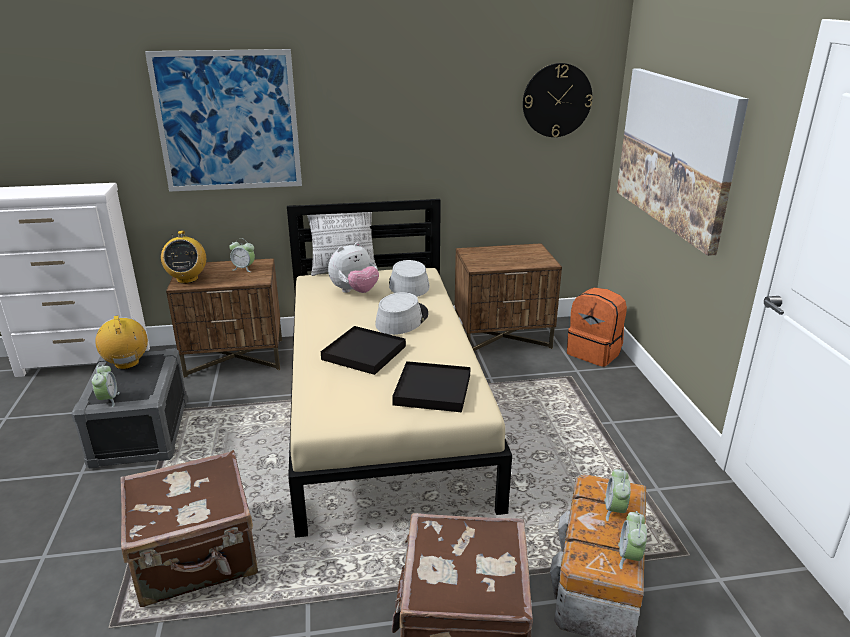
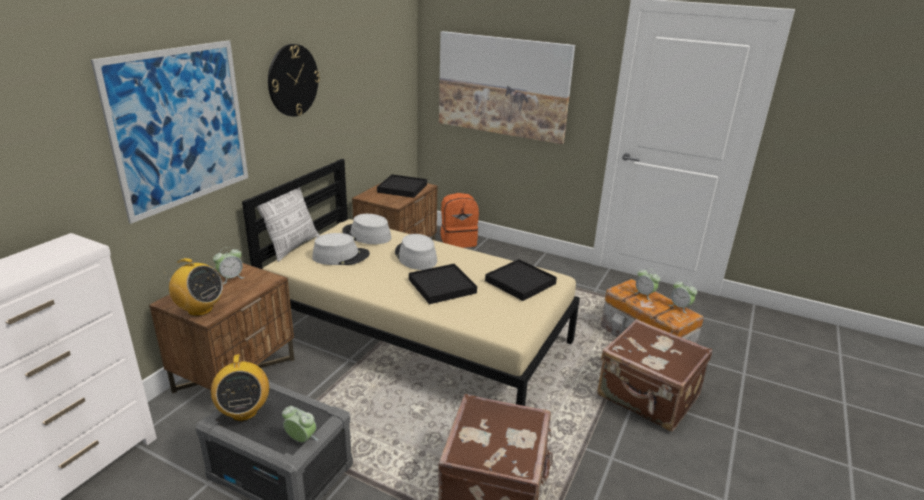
camera: 55 degrees left, 0 degrees up
(127, 363) = (244, 411): radio -> radio turned 120 degrees counterclockwise
(354, 292) = (341, 256): plush toy -> grey hat
(519, 256) = (402, 188): none -> black tray
(557, 100) = (391, 61): wall clock -> wall clock (293, 80)

